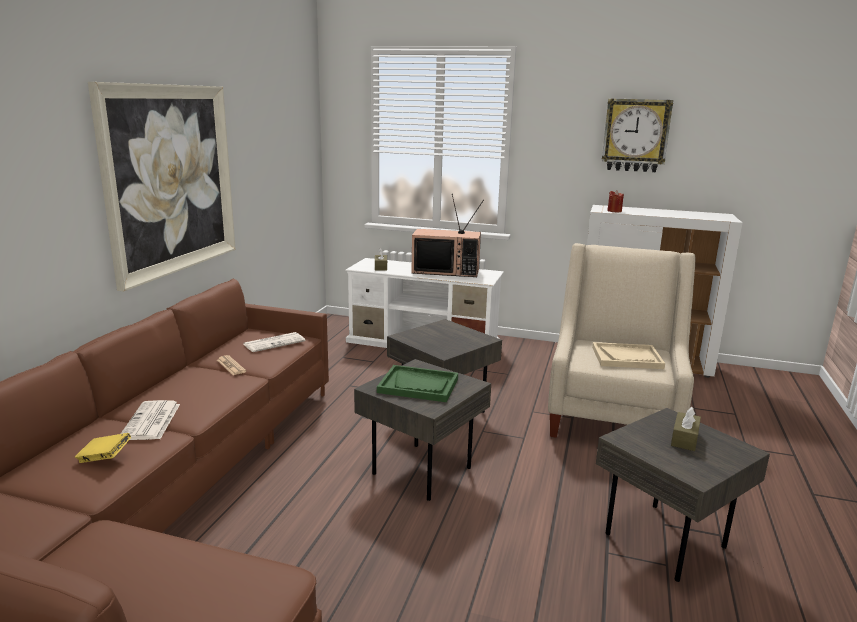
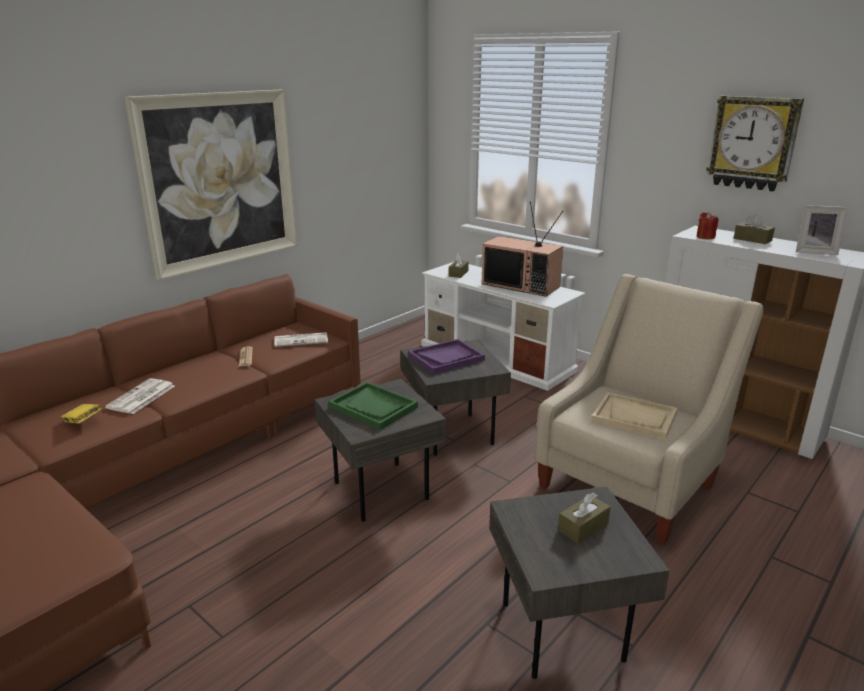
camera: 25 degrees right, 5 degrees up
(436, 337) = (446, 358): none -> purple tray
(647, 210) = (752, 240): none -> brown tissue box
(698, 215) = (815, 252): none -> picture frame

